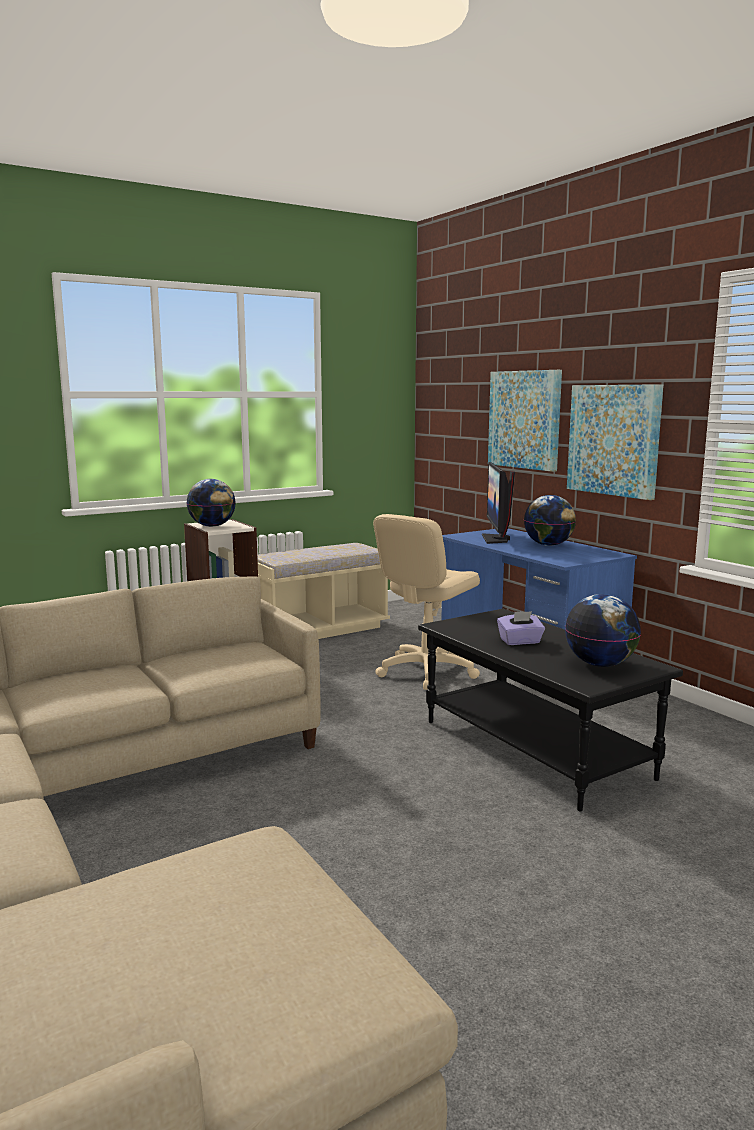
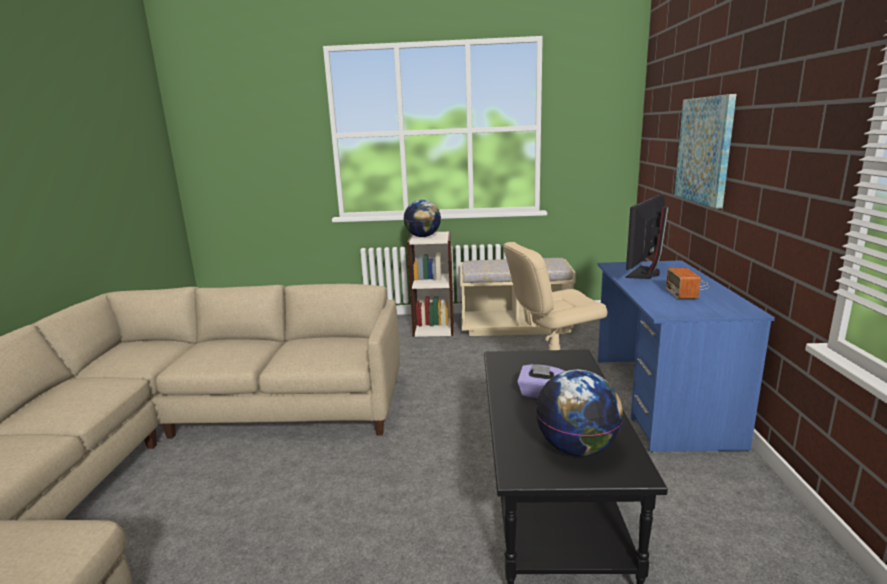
camera: 35 degrees right, 5 degrees up
(548, 545) = (688, 288): globe -> radio
(614, 440) = (770, 177): picture -> none

